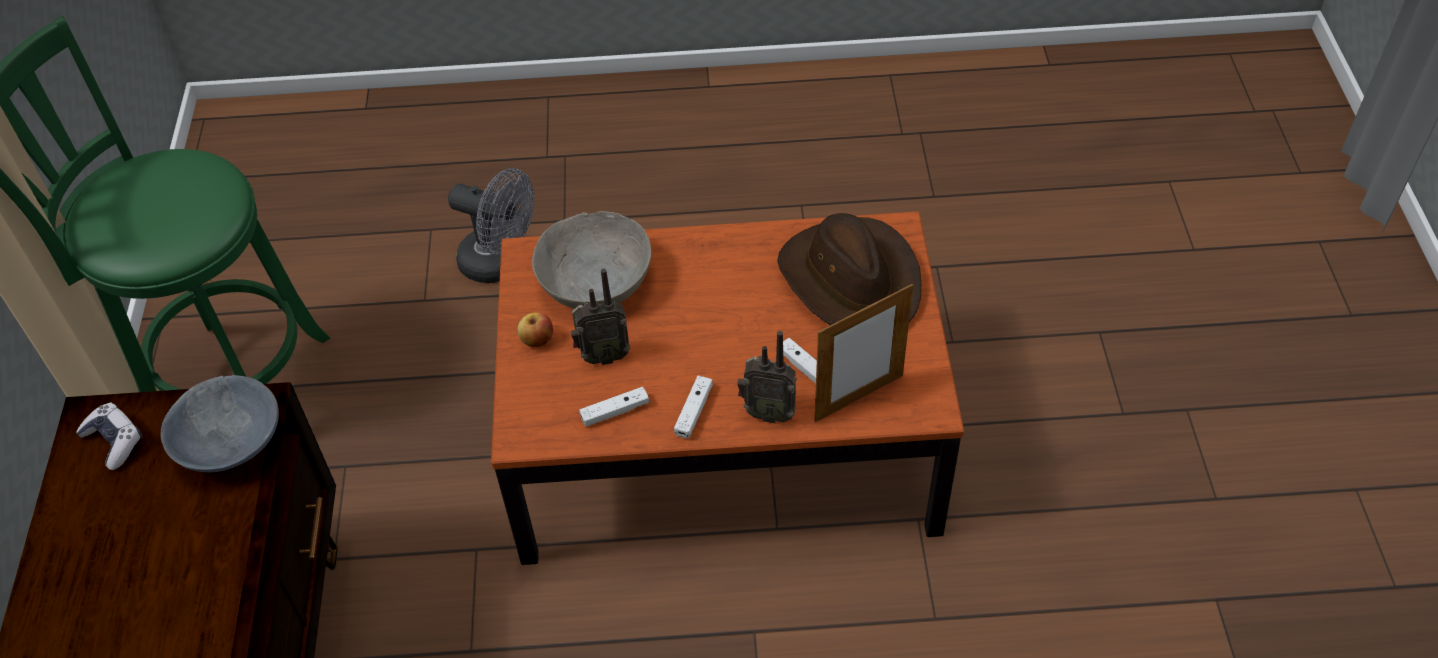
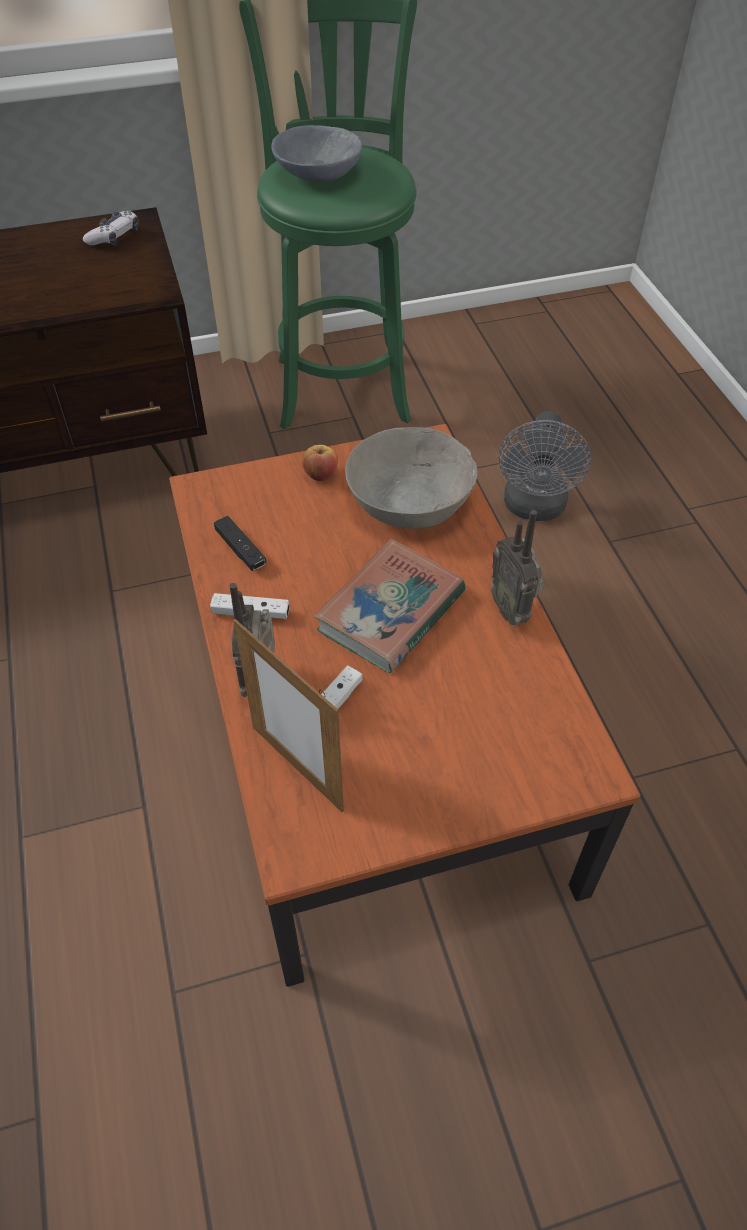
camera: 75 degrees right, 0 degrees up
(230, 443) = (115, 289): grey bowl -> grey bowl (317, 174)
(602, 356) = (311, 526): radio -> radio (512, 609)
(615, 411) = (240, 550): white game controller -> black game controller
(720, 316) = (390, 611): none -> book
(851, 280) = (486, 732): brown hat -> none

